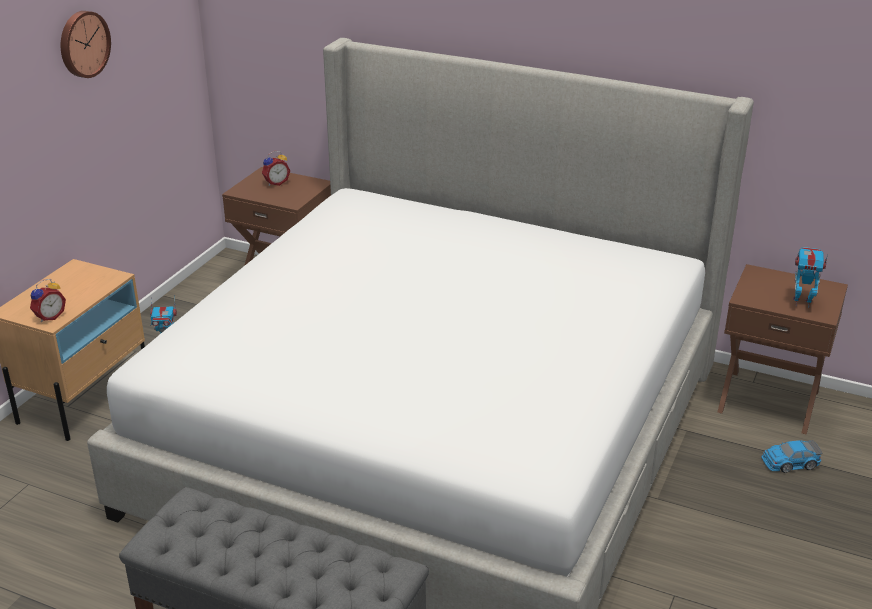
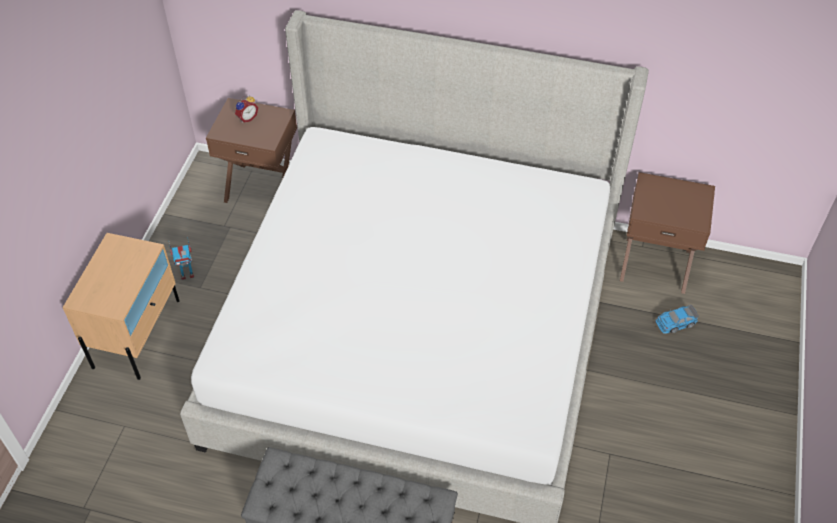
camera: 10 degrees left, 20 degrees up
(49, 316) = (113, 303): alarm clock -> none
(83, 44) = (86, 66): wall clock -> none
(802, 302) = (684, 211): toy robot -> none

